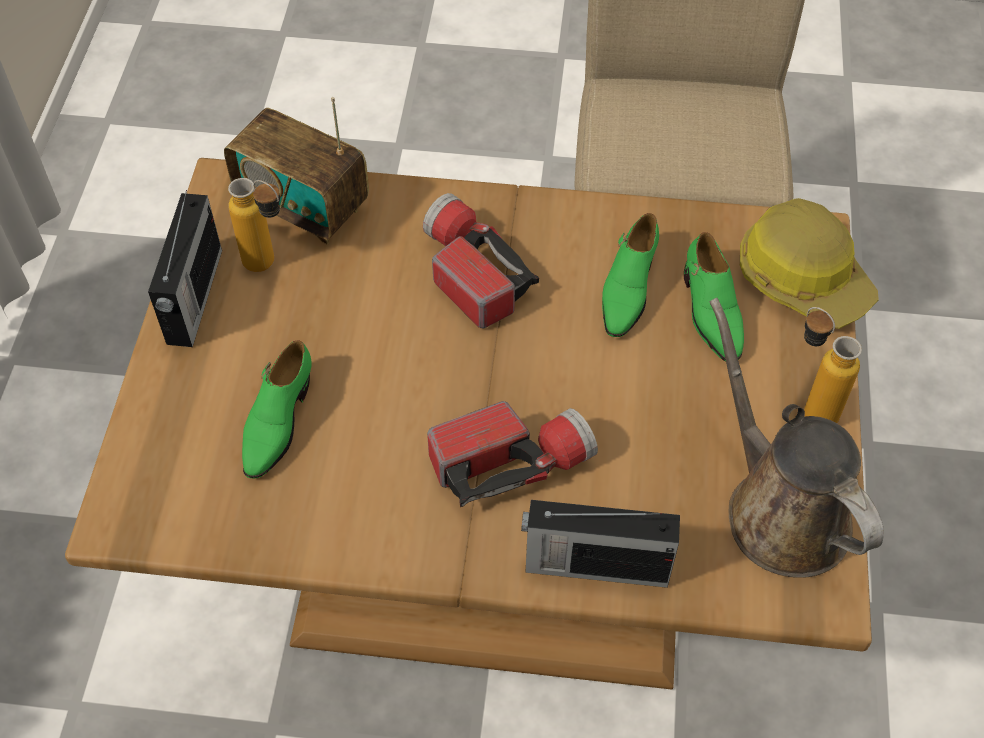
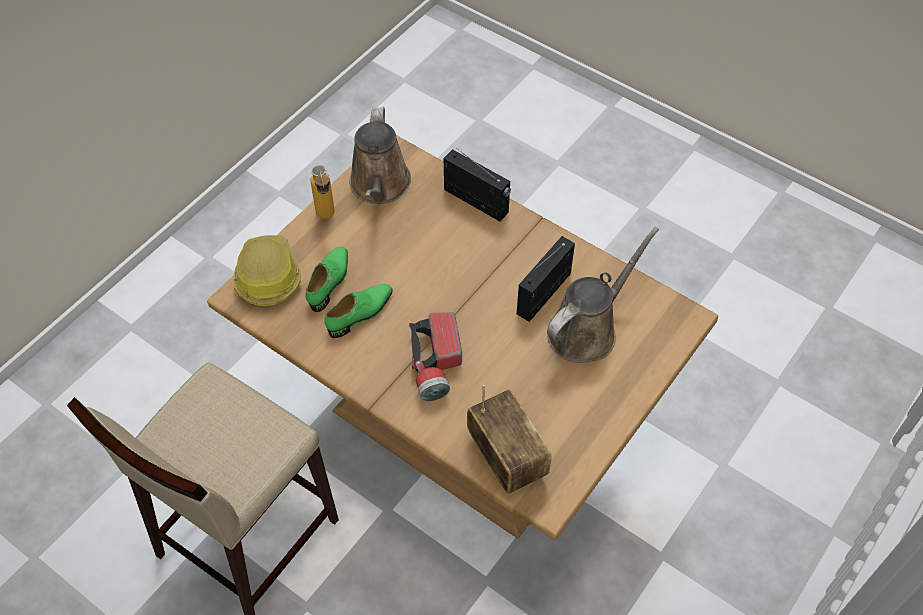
camera: 150 degrees left, 0 degrees up
(193, 298) = (601, 425): radio -> radio (545, 292)
(269, 266) = (548, 424): bottle -> none
(277, 422) = (587, 330): green shoe -> brown watering can
(511, 462) = (483, 258): flashlight -> none

